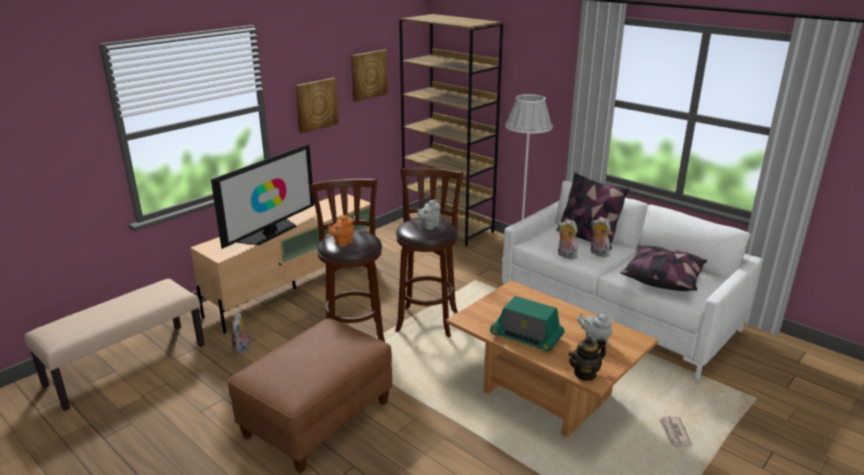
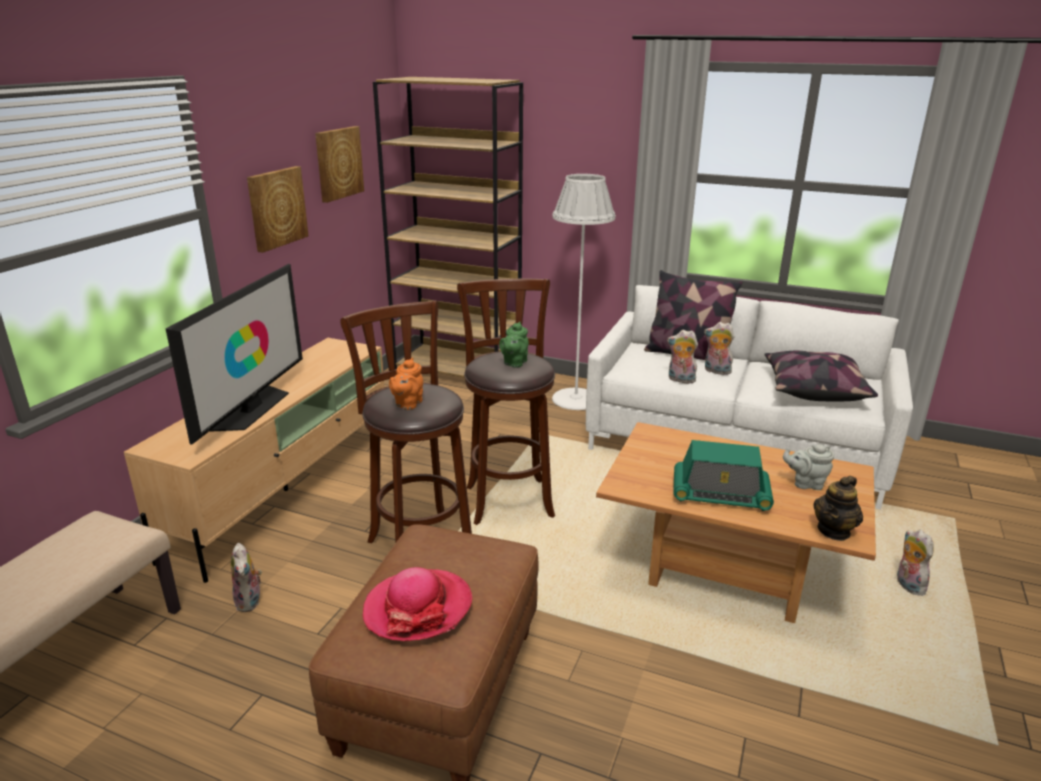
camera: 20 degrees left, 0 degrees up
(297, 362) = (418, 608): none -> hat
(429, 226) = (514, 363): grey teapot -> green teapot
(674, 433) = (907, 585): newspaper -> plush toy

